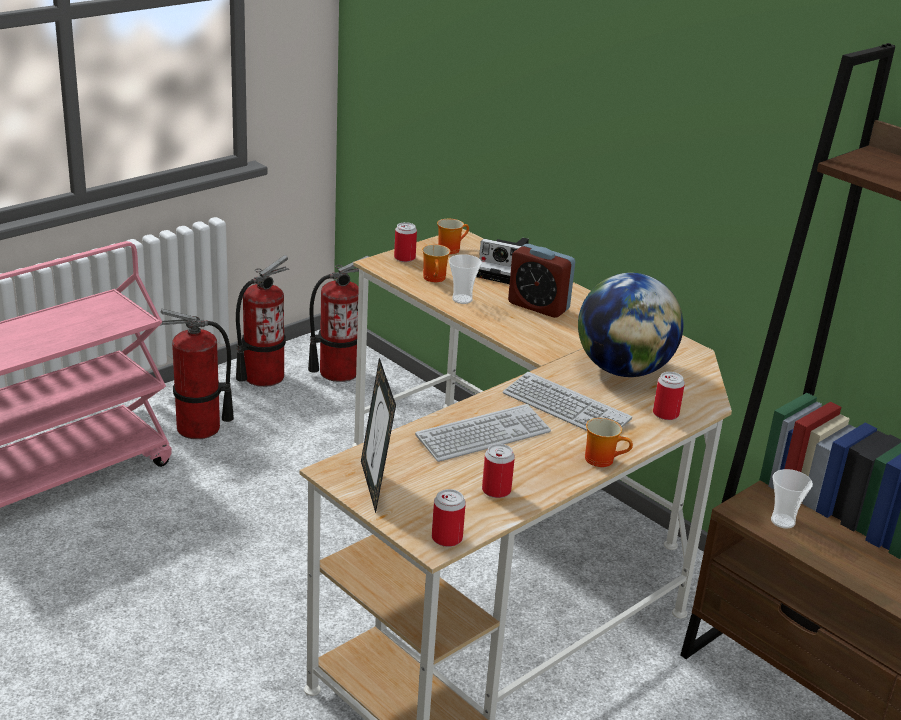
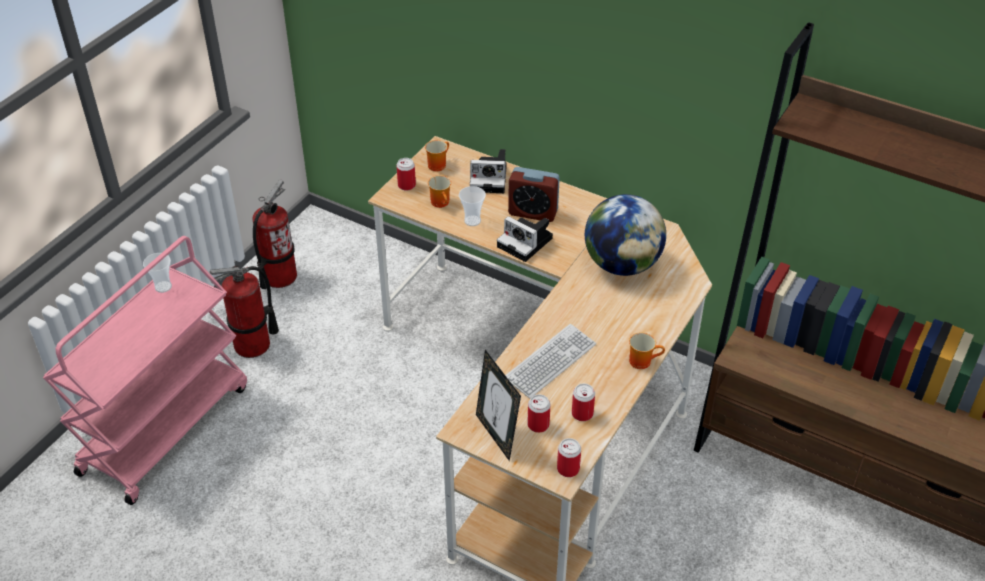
camera: 15 degrees left, 15 degrees up
(338, 372) = (338, 254): fire extinguisher -> none
(516, 329) = (527, 243): none -> camera
(566, 407) = (596, 316): keyboard -> none
(665, 414) = (668, 302): can -> can (538, 425)
(783, 521) = (765, 360): cup -> cup (163, 287)

